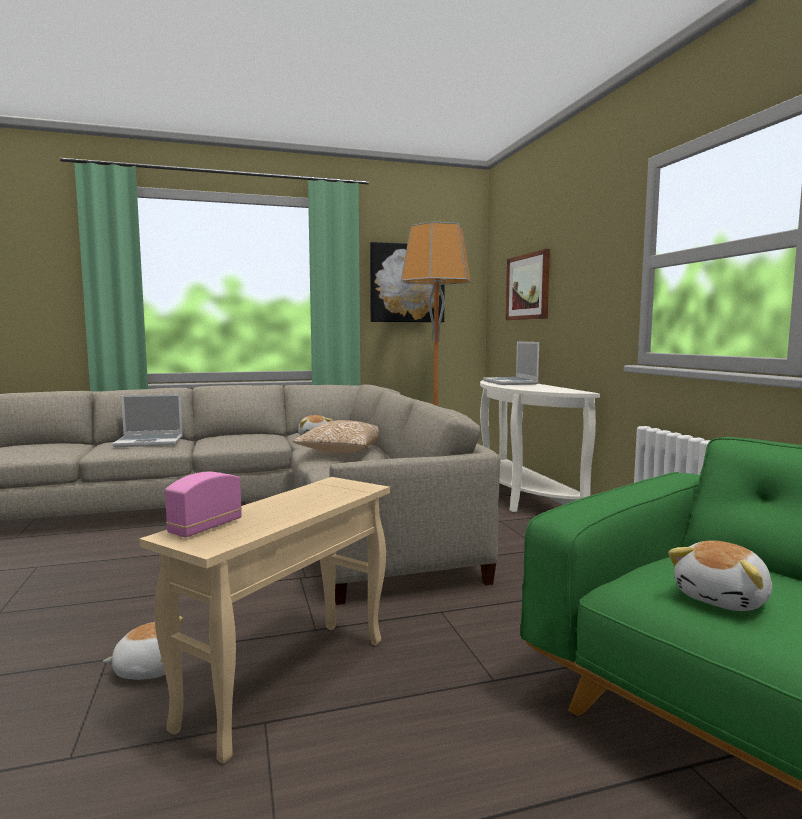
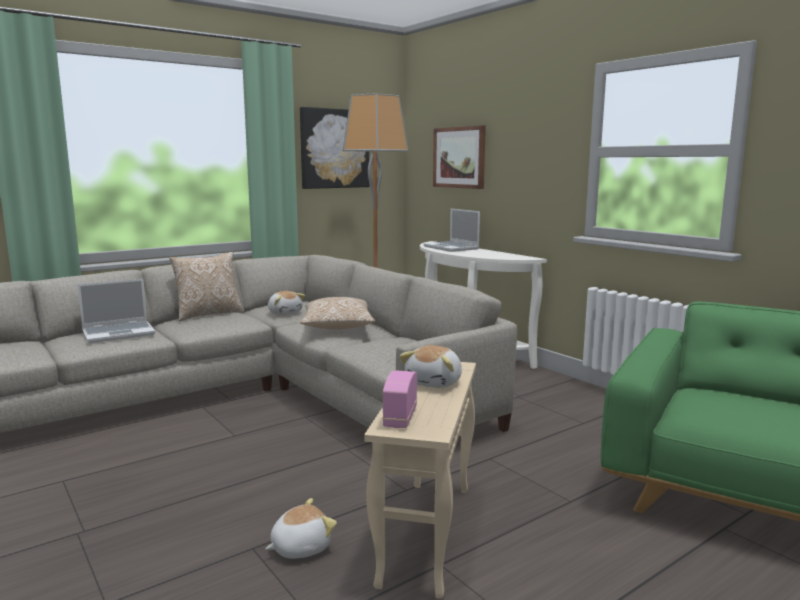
camera: 20 degrees left, 5 degrees up
(245, 434) = (208, 314): none -> pillow
(723, 599) = (746, 418): plush toy -> plush toy (435, 382)

